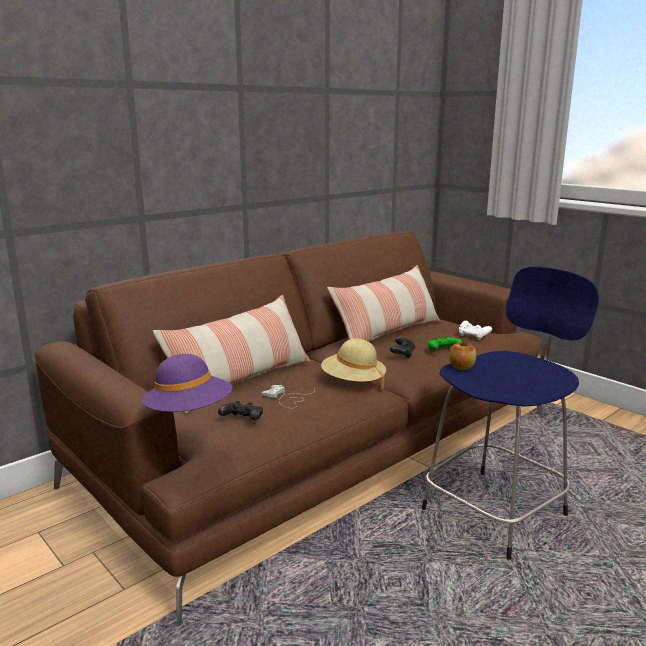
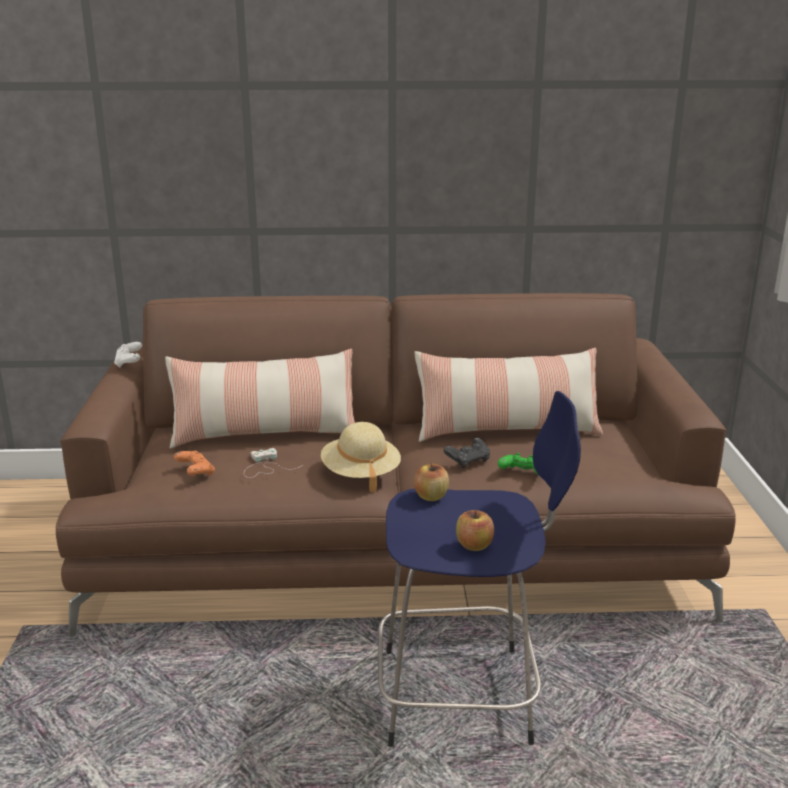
camera: 40 degrees right, 5 degrees up
(189, 413) = (94, 446): purple hat -> none
(242, 420) = (195, 473): black game controller -> orange game controller
(473, 336) = (602, 469): white game controller -> white game controller (129, 363)
(536, 381) = (474, 545): none -> apple

